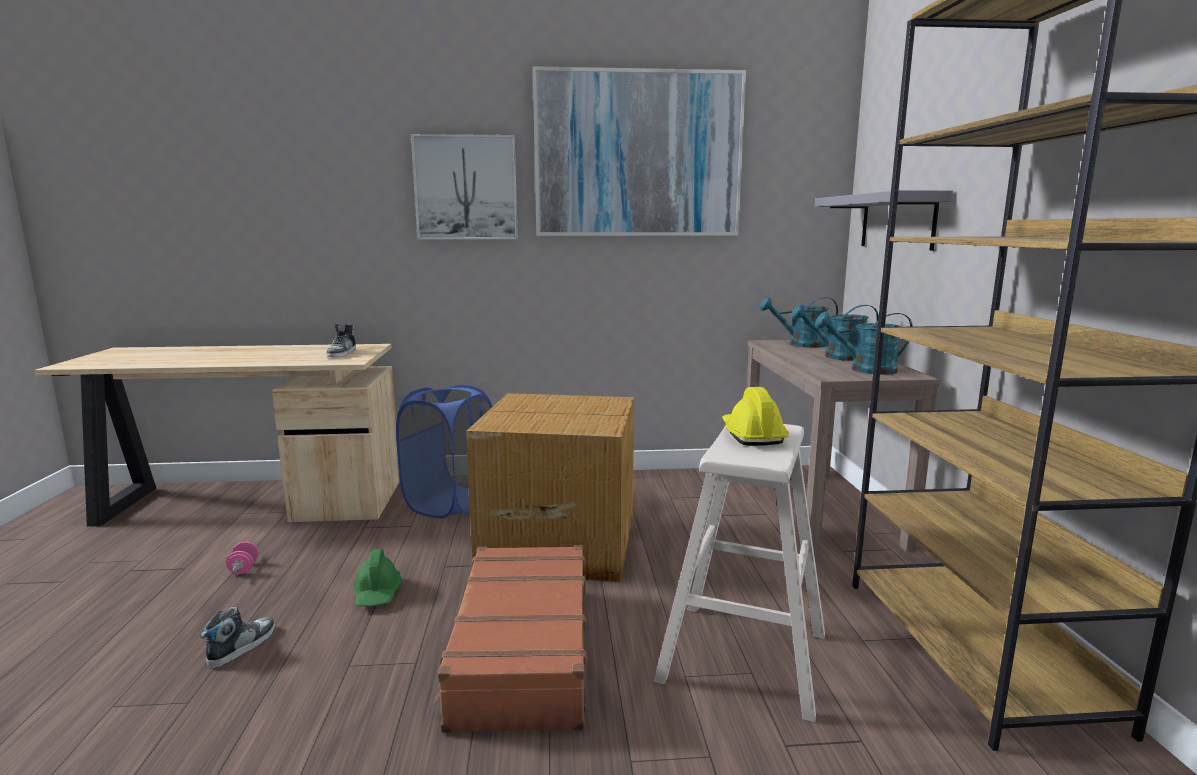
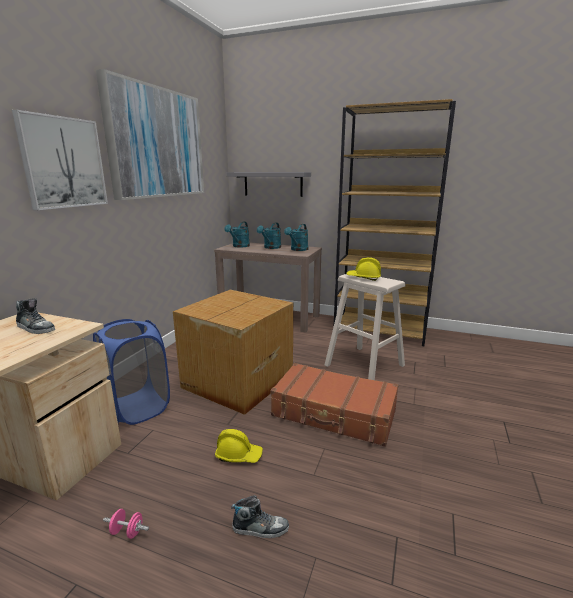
camera: 65 degrees left, 5 degrees up
(242, 646) = (260, 528): shoe -> shoe turned 135 degrees clockwise
(378, 593) = (239, 455): green hard hat -> yellow hard hat

